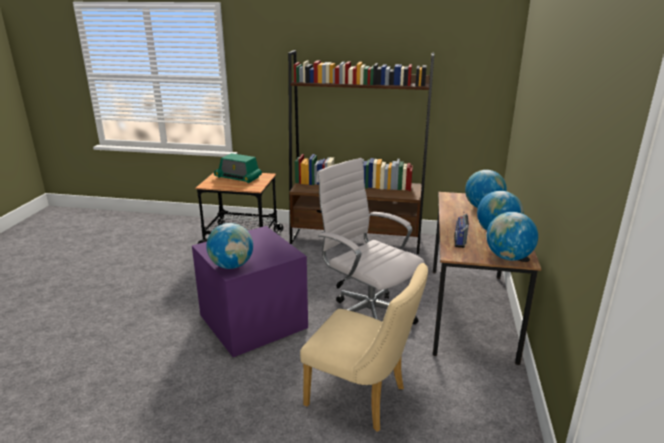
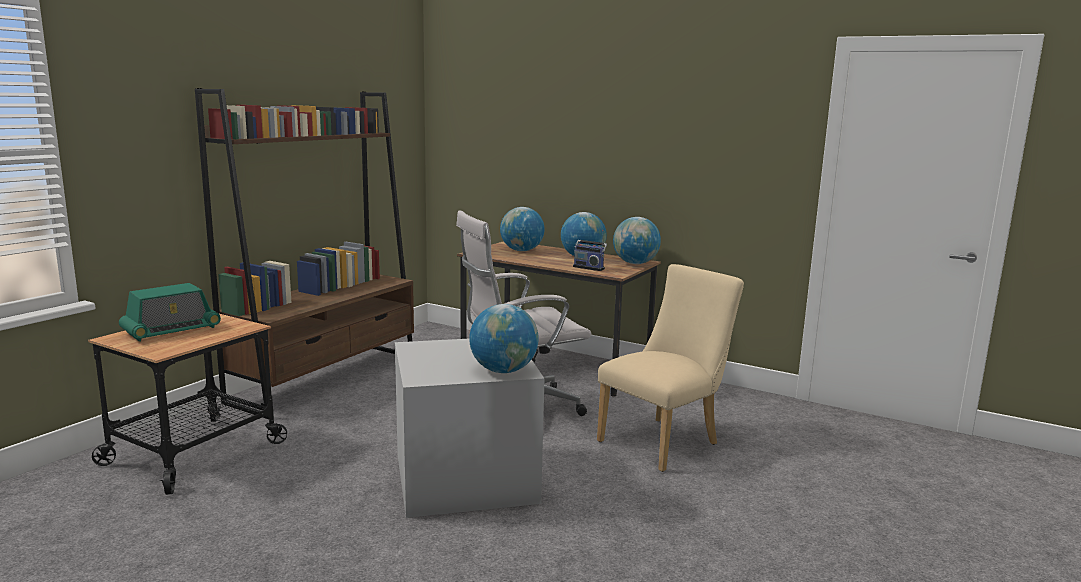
camera: 70 degrees left, 10 degrees down
(255, 321) = (466, 476): purple storage box -> grey storage box

